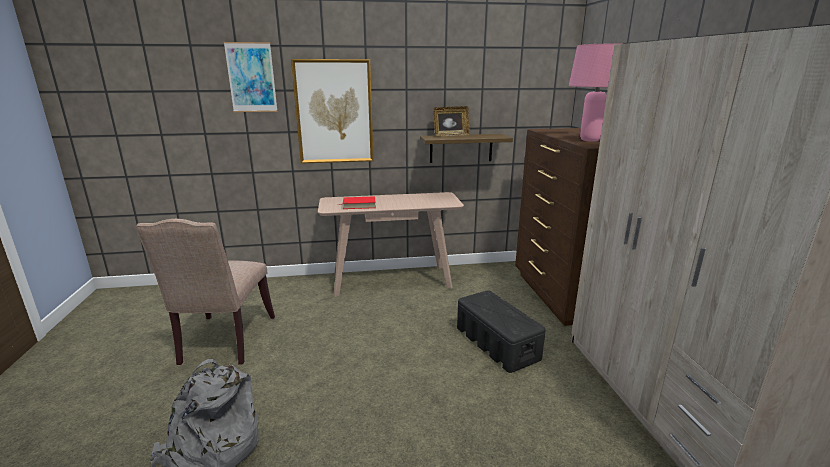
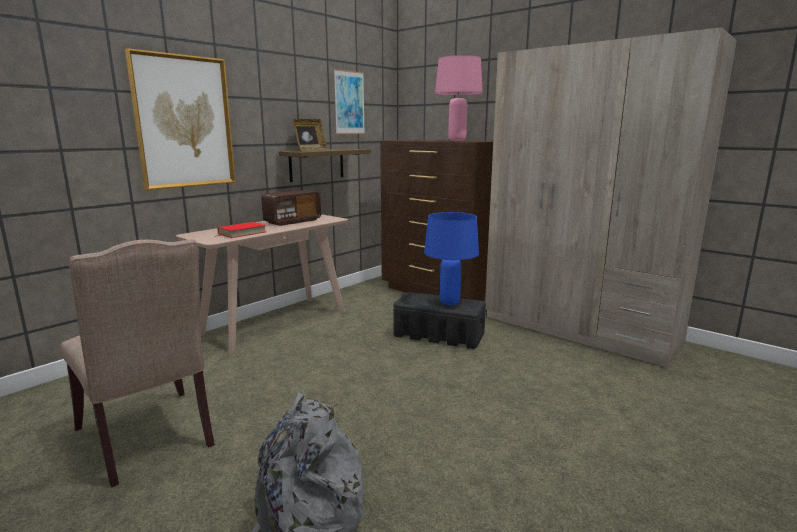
camera: 40 degrees left, 5 degrees down
(251, 77) = (66, 69): picture -> picture (349, 103)
(416, 199) = (292, 221): none -> radio
(505, 316) = (449, 303): none -> blue table lamp

